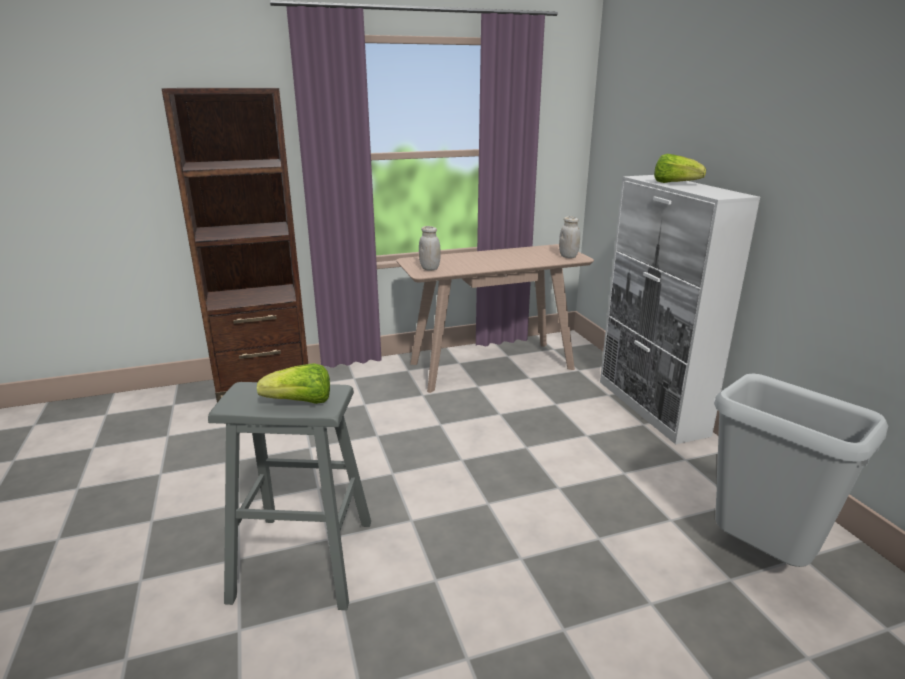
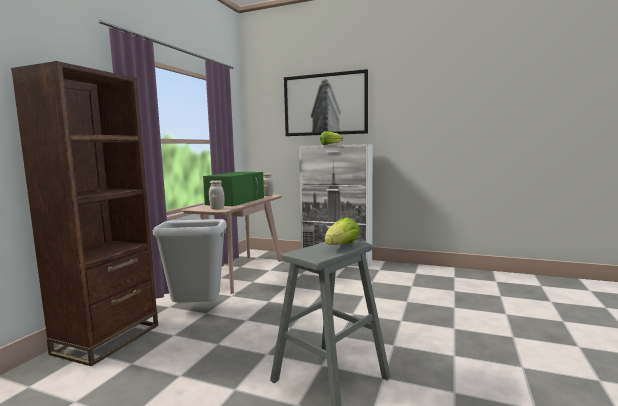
camera: 50 degrees left, 15 degrees down
(495, 258) = (236, 201): none -> green microwave
(702, 89) = (325, 104): none -> picture
(758, 557) = (447, 282): grey trash can -> grey trash can (196, 310)

